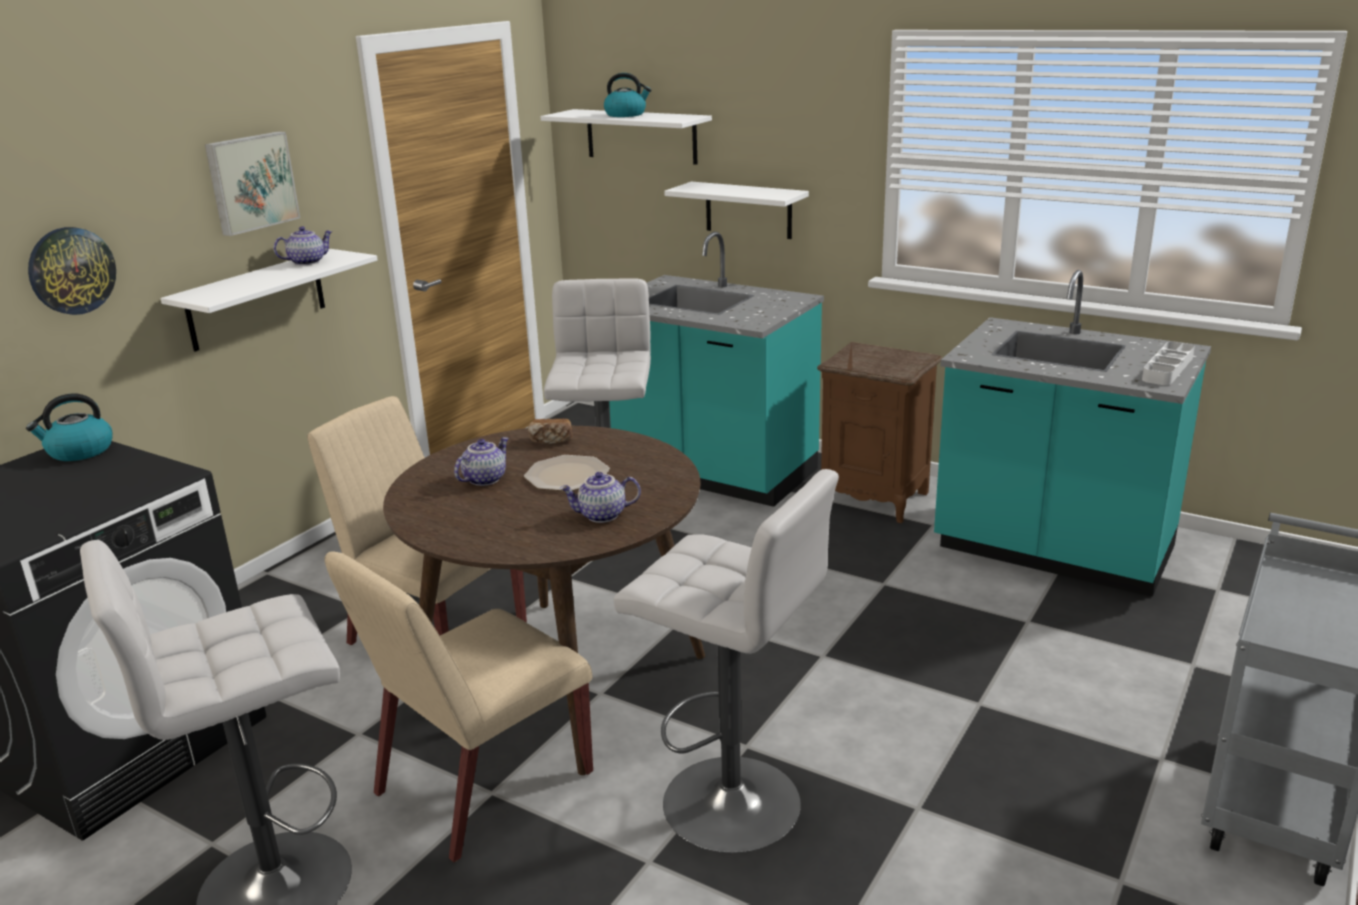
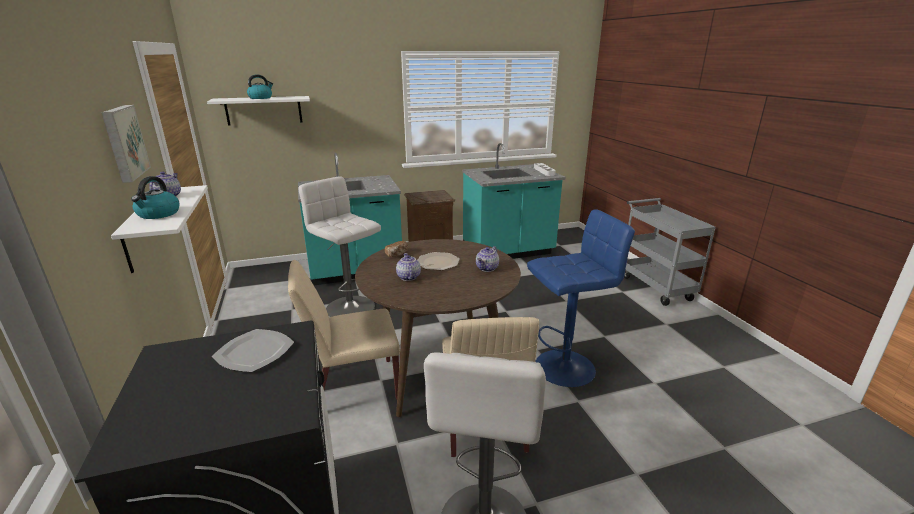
camera: 50 degrees left, 0 degrees up
(71, 270) = (69, 220): wall clock -> none
(79, 451) = (176, 354): kettle -> kettle (158, 214)
(111, 478) = (253, 352): none -> plate
(732, 805) = (565, 368): white stool -> blue stool
(748, 210) = (335, 142): white shelf -> none

